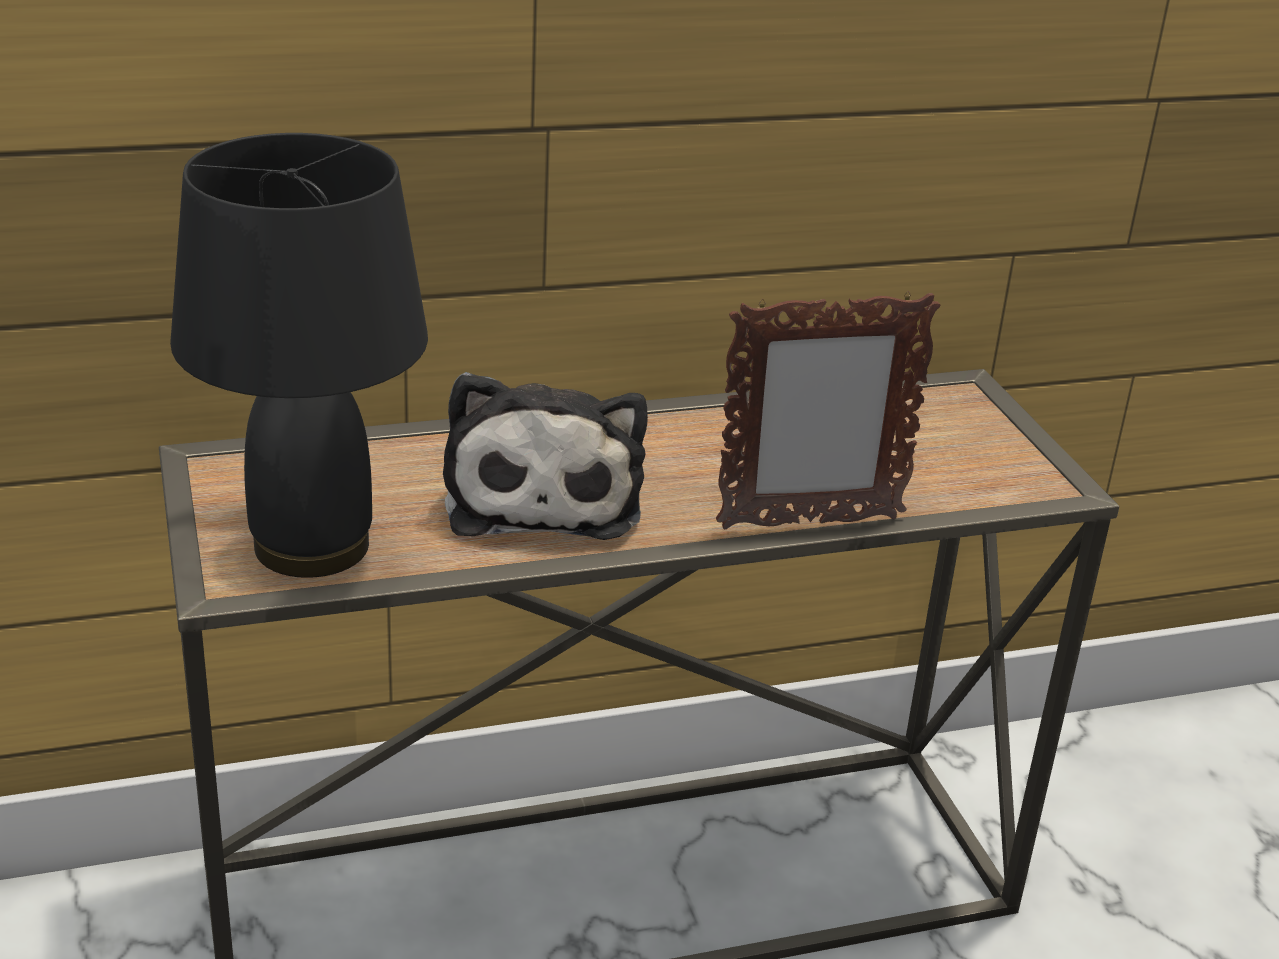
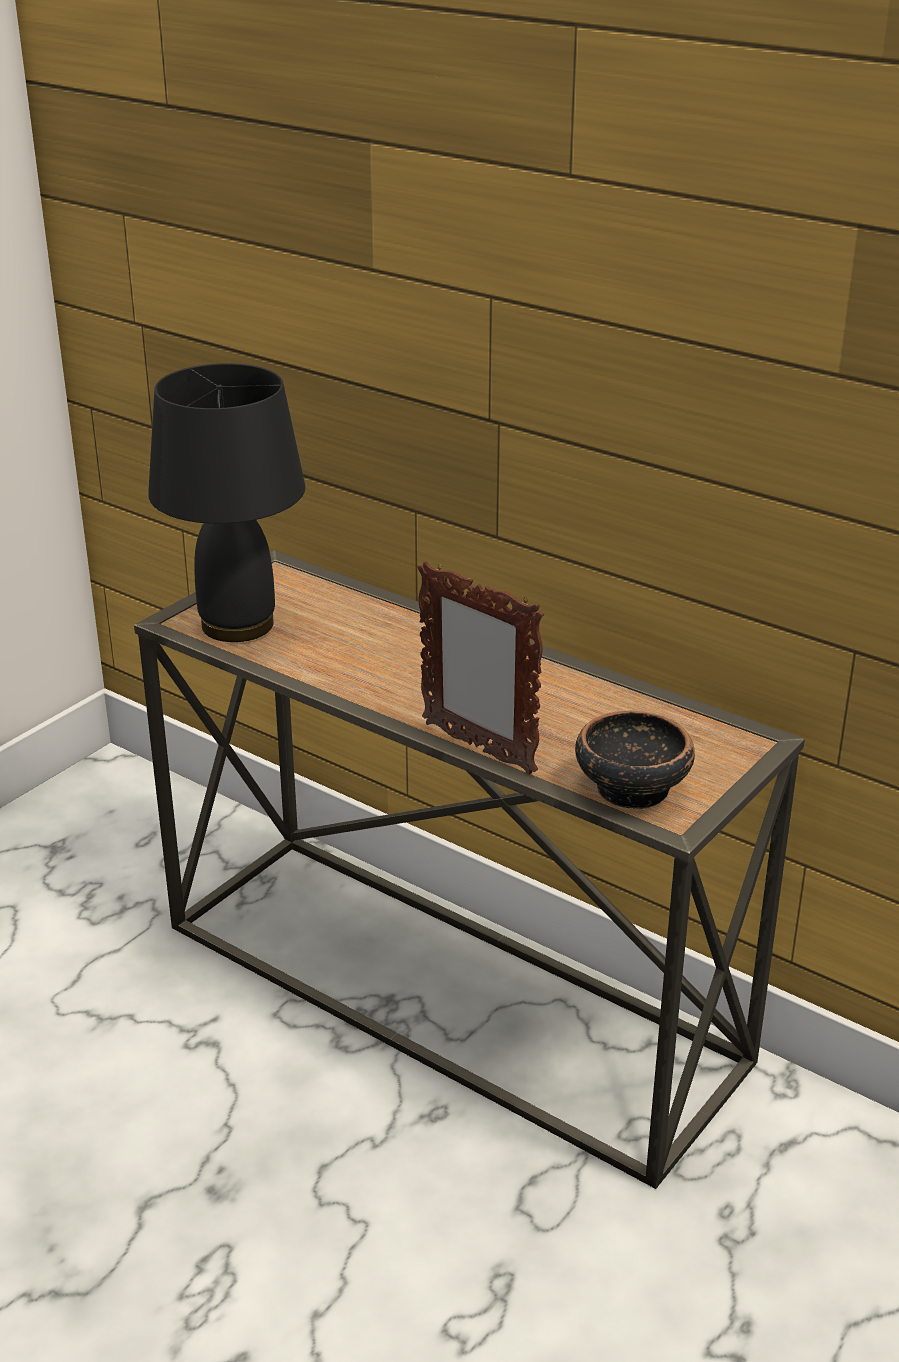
camera: 55 degrees right, 0 degrees up
(543, 495) = (383, 661): plush toy -> none
(981, 481) = (630, 789): none -> bowl

